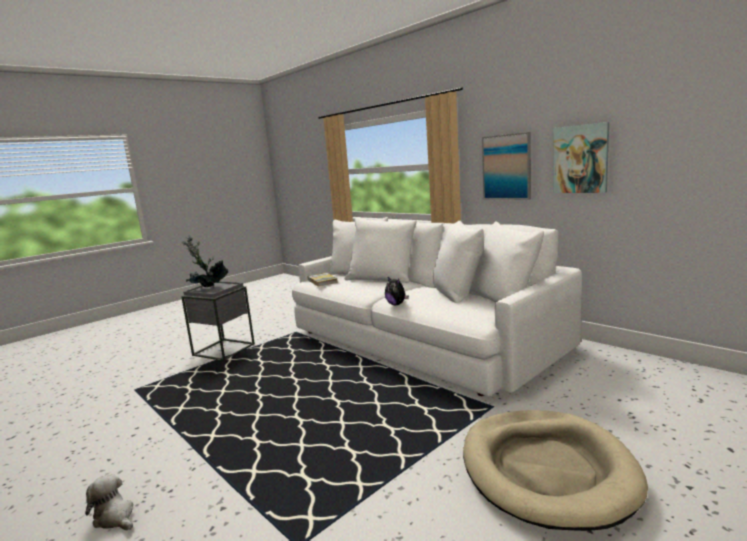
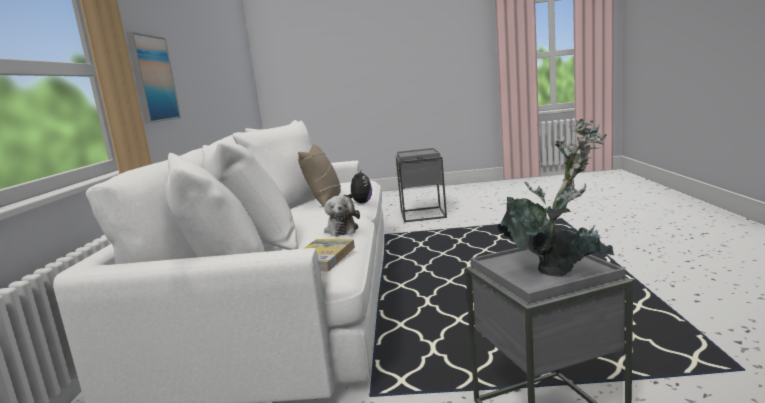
camera: 135 degrees left, 0 degrees up
(115, 517) = (678, 245): plush toy -> plush toy (341, 229)
(426, 296) = (325, 201): none -> beige pillow
(546, 470) = (422, 214): beige dog bed -> grey side table
(580, 159) = (191, 75): picture -> none

